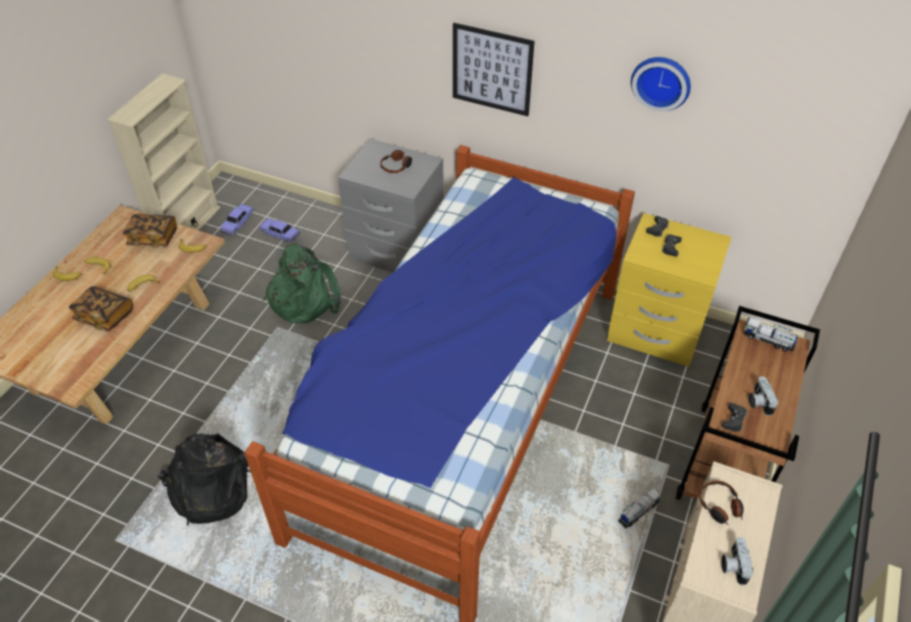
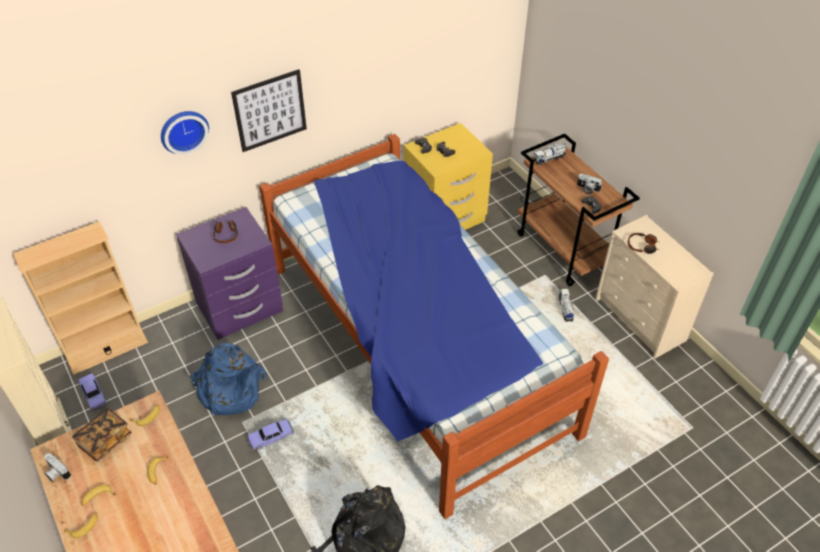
camera: 55 degrees left, 0 degrees up
(105, 316) = (167, 515): book -> none
(280, 234) = (140, 371): toy car -> toy car (271, 437)
(286, 203) = (107, 349): none -> beige bookcase
(304, 298) = (229, 390): green backpack -> blue backpack
(396, 252) = (240, 308): grey nightstand -> purple nightstand
(661, 81) = (393, 46): wall clock -> wall clock (183, 130)
(733, 565) = (680, 264): camera -> camera (56, 473)

